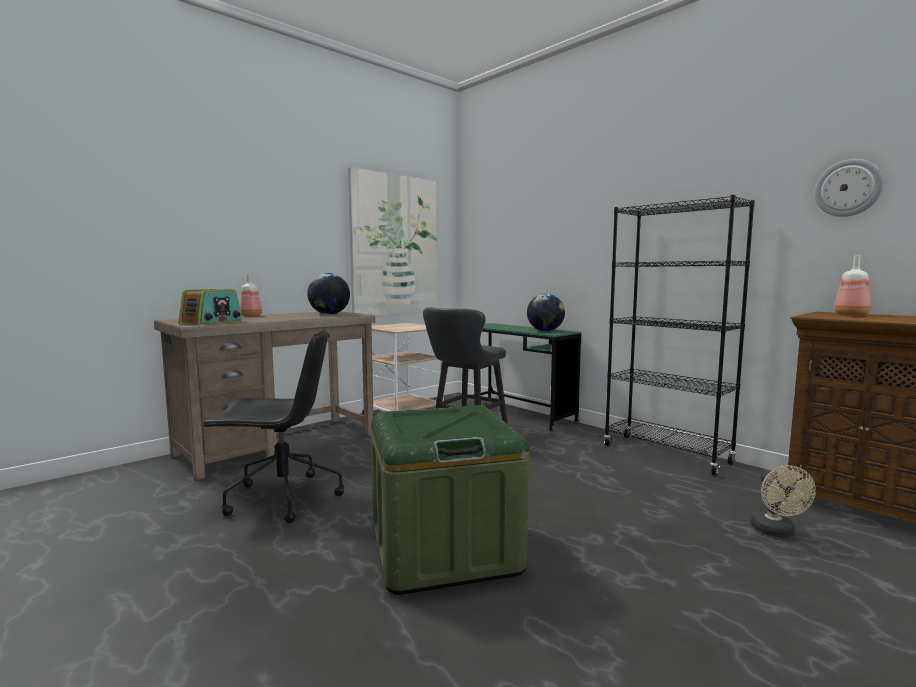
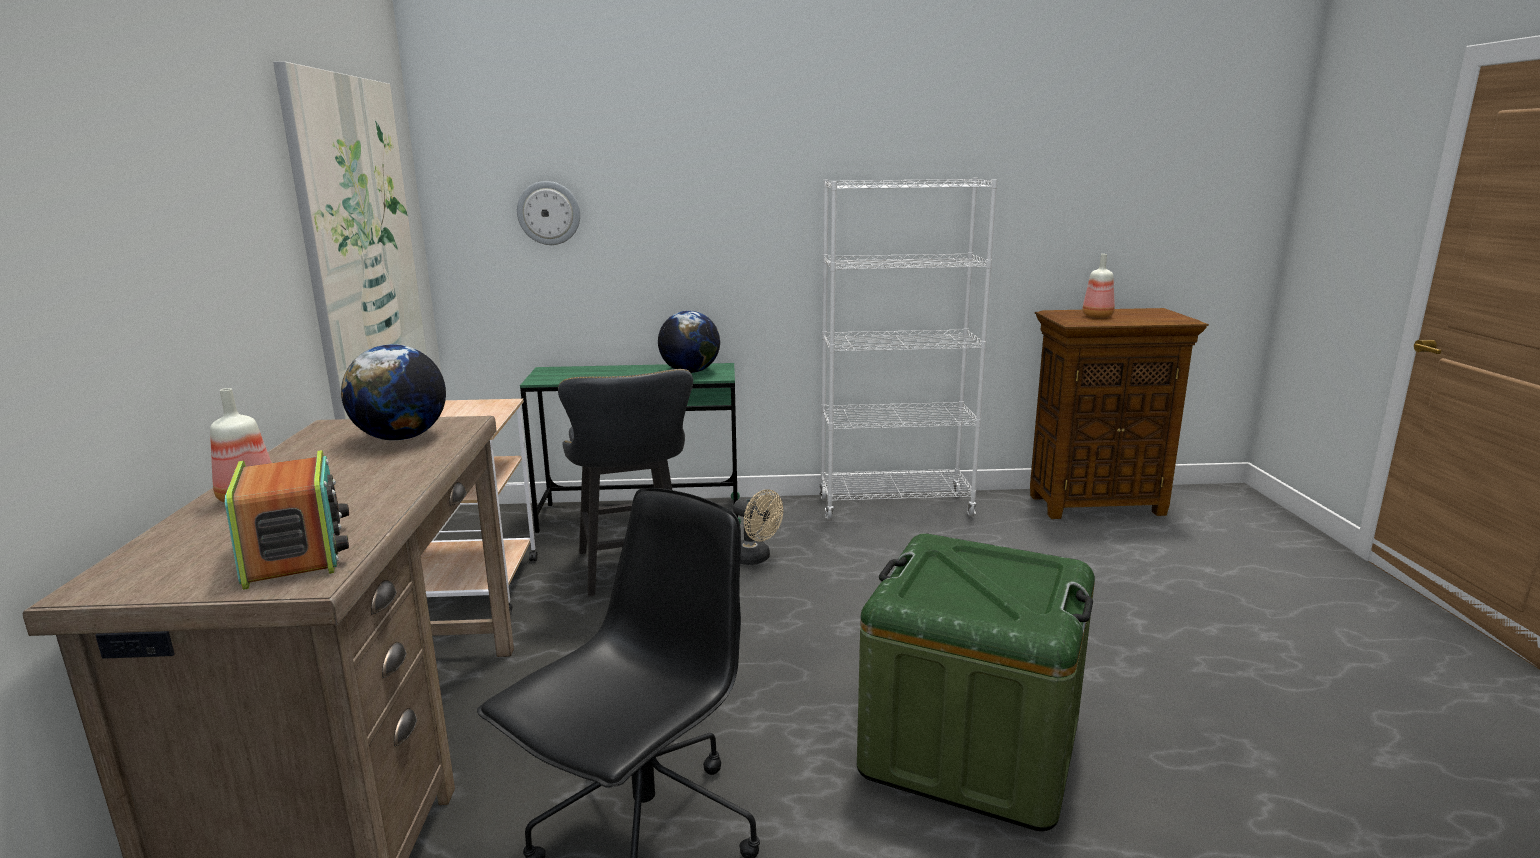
camera: 50 degrees left, 10 degrees up
(666, 454) = (895, 507): black bookcase -> white bookcase
(776, 532) = (1102, 557): beige fan -> beige fan (755, 559)
(848, 188) = (1064, 171): wall clock -> wall clock (549, 213)

